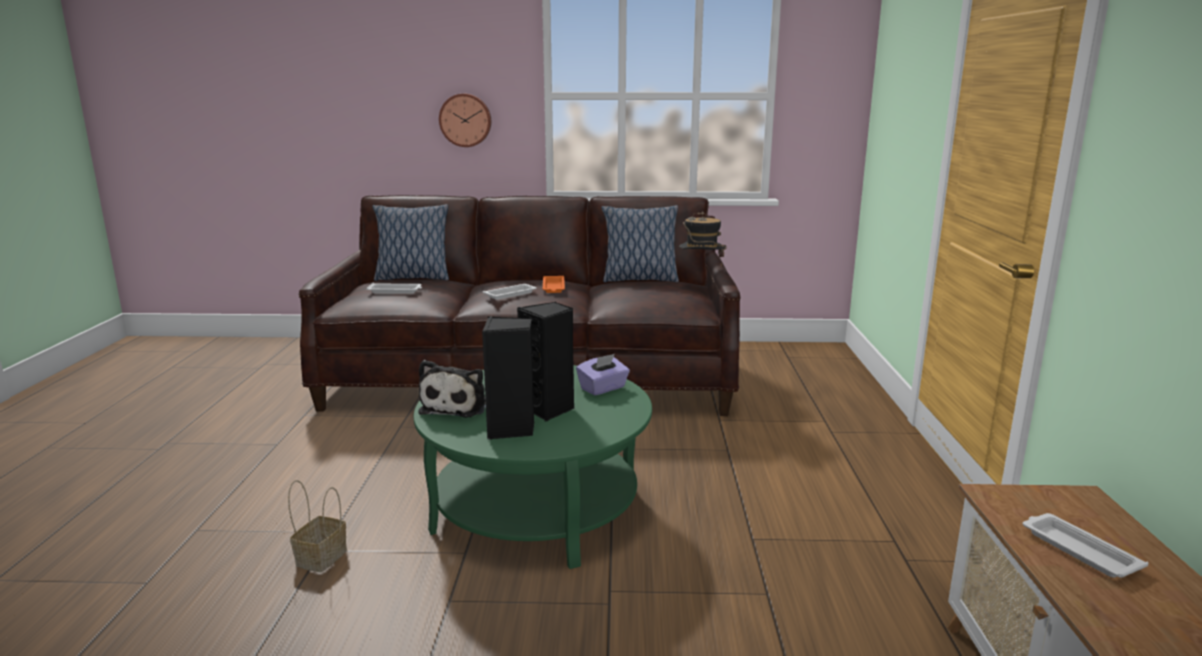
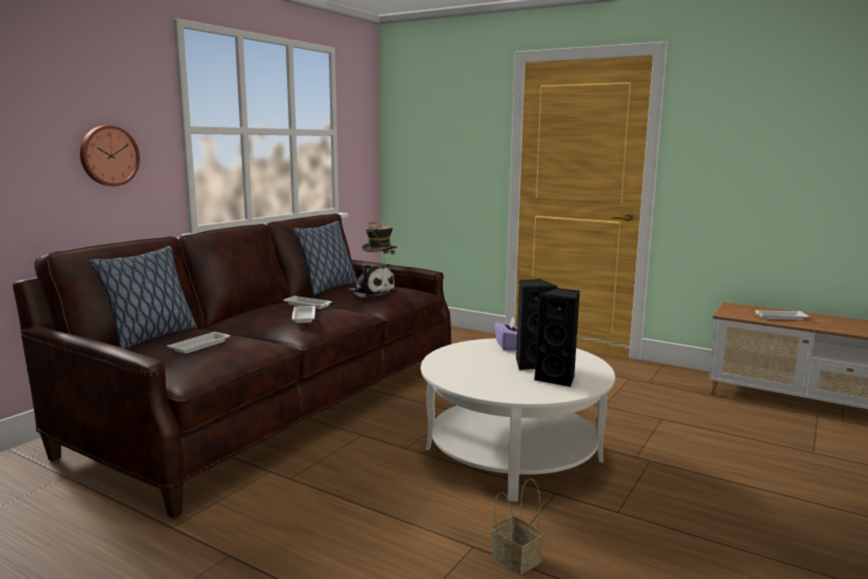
camera: 60 degrees left, 5 degrees down
(457, 406) = (494, 386): plush toy -> plush toy (371, 293)
(537, 508) = (512, 454): green coffee table -> white coffee table
(553, 287) = (308, 305): orange tray -> white tray

